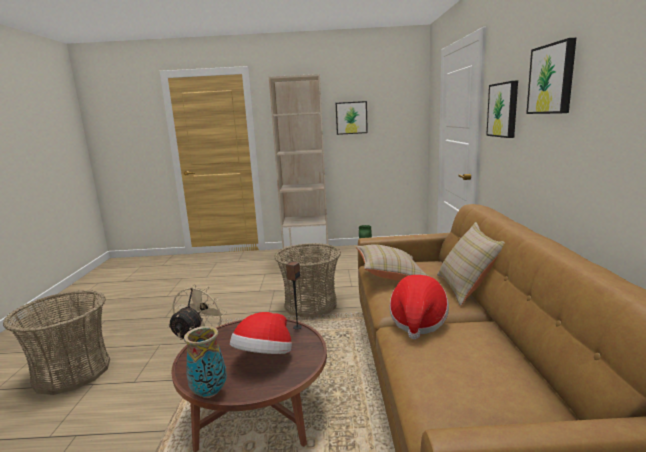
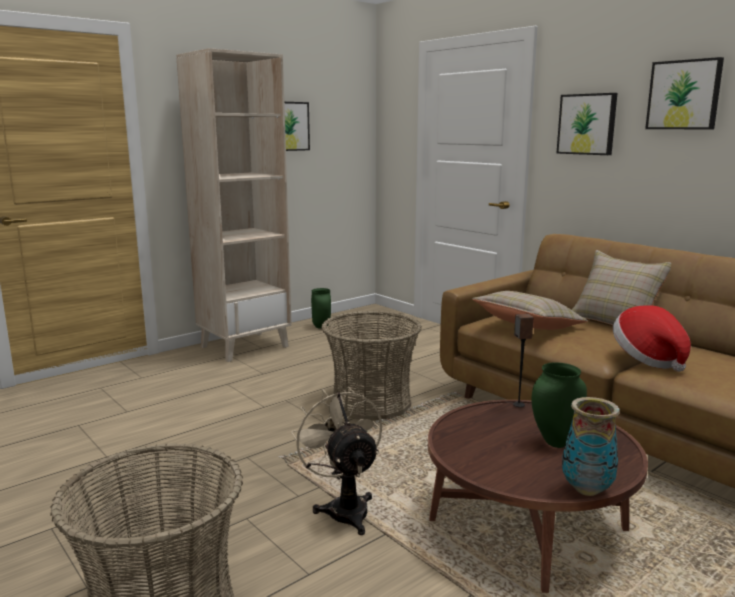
camera: 40 degrees left, 0 degrees up
(264, 358) = (554, 442): hat -> green vase

